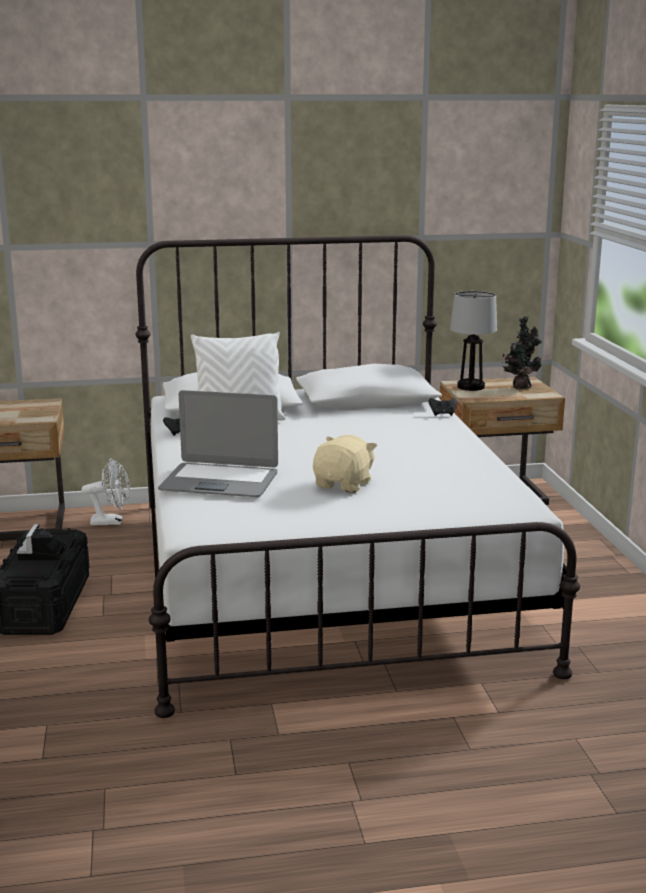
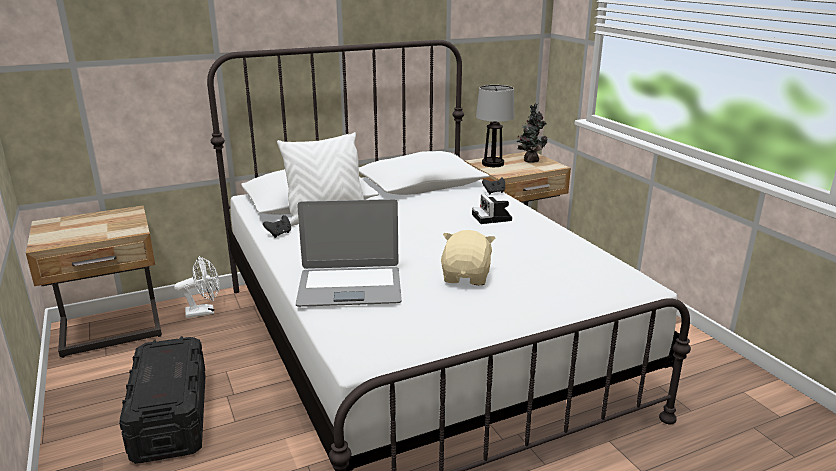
camera: 15 degrees left, 5 degrees up
(42, 554) = (165, 372): camera -> camera (492, 218)

